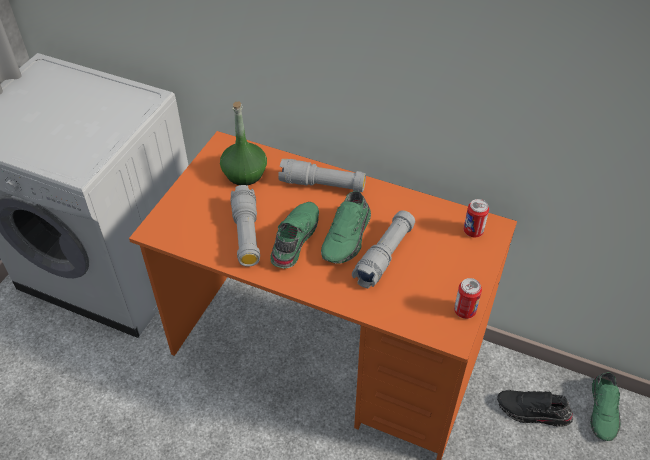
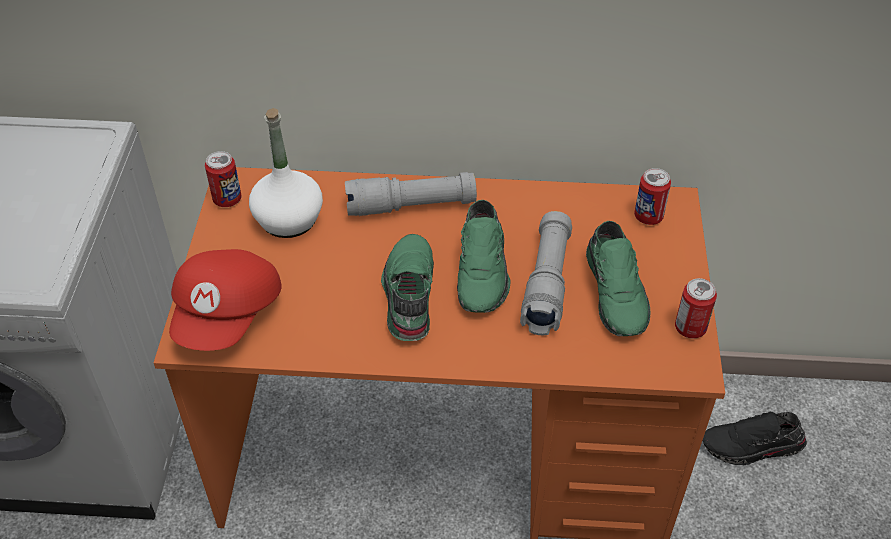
camera: 20 degrees left, 0 degrees up
(183, 222) = (229, 315): none -> red cap
(214, 153) = (227, 199): none -> can
(244, 174) = (288, 219): green bottle -> white bottle
(246, 234) = (334, 306): grey flashlight -> none
(604, 411) = (837, 417): green shoe -> green shoe (617, 292)

